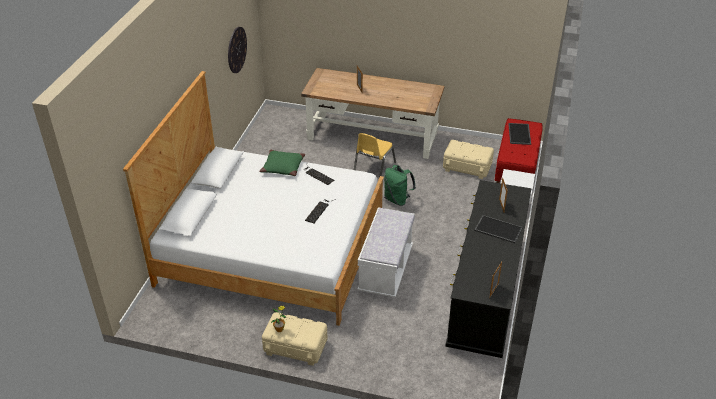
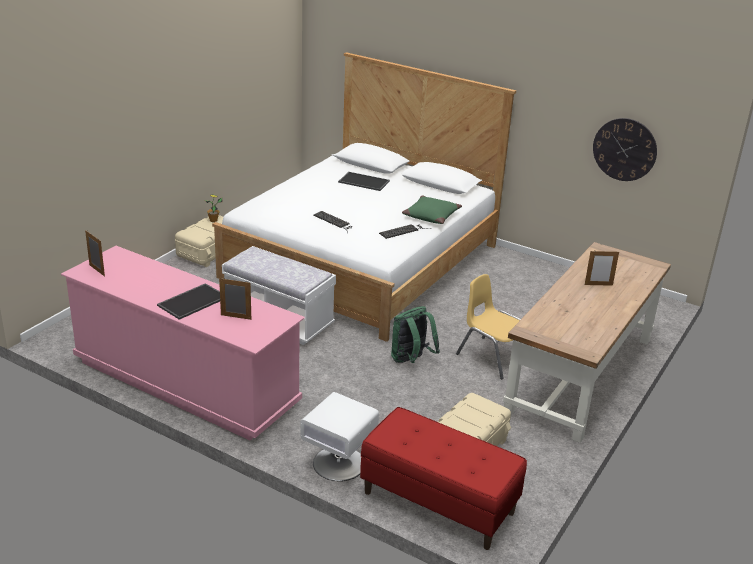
camera: 105 degrees right, 10 degrees down
(485, 293) = (185, 382): black dresser -> pink dresser
(520, 134) = (466, 455): tray -> tray (363, 182)

